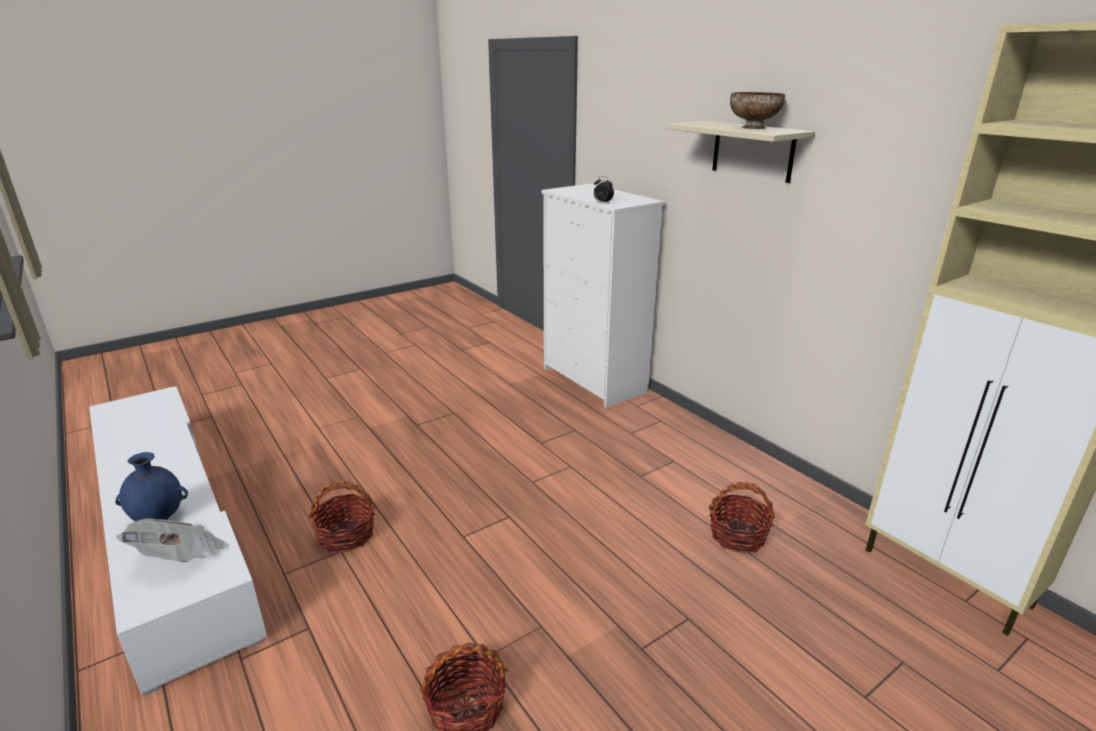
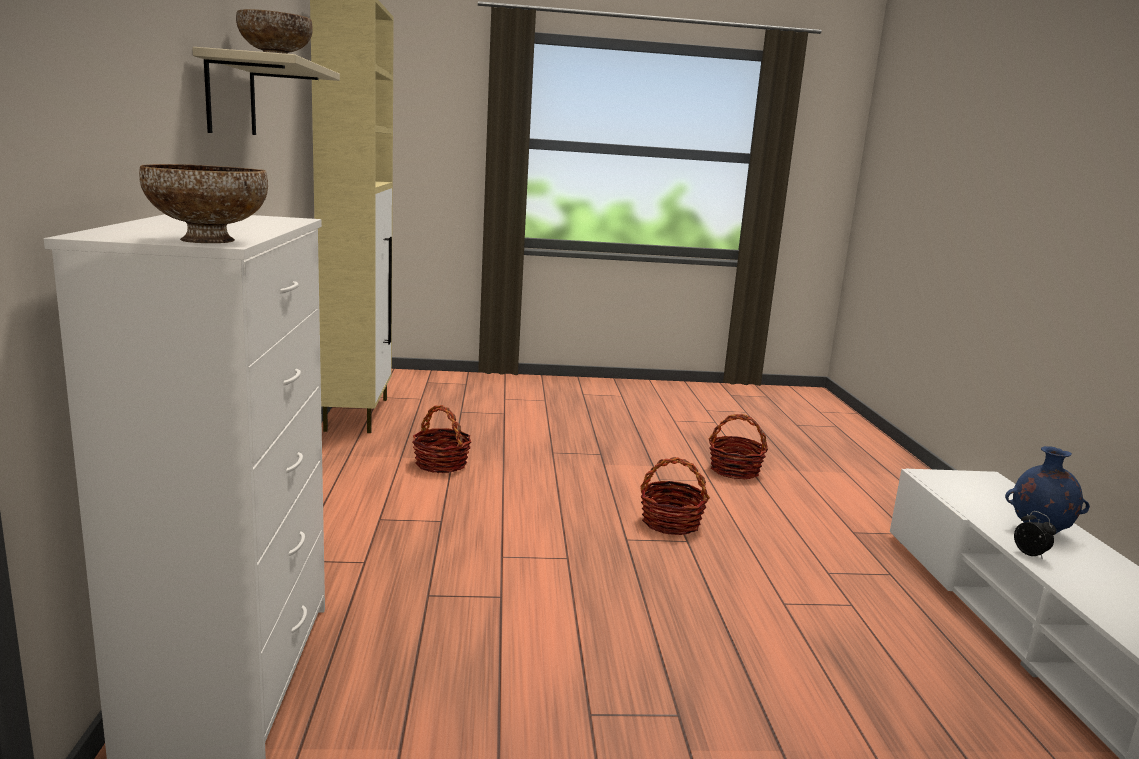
camera: 150 degrees left, 10 degrees down
(181, 557) = (981, 496): newspaper -> none
(346, 535) = (821, 584): basket -> basket (670, 523)
(562, 190) = (210, 240): none -> bowl
(602, 203) = (289, 222): alarm clock -> alarm clock (1031, 554)

